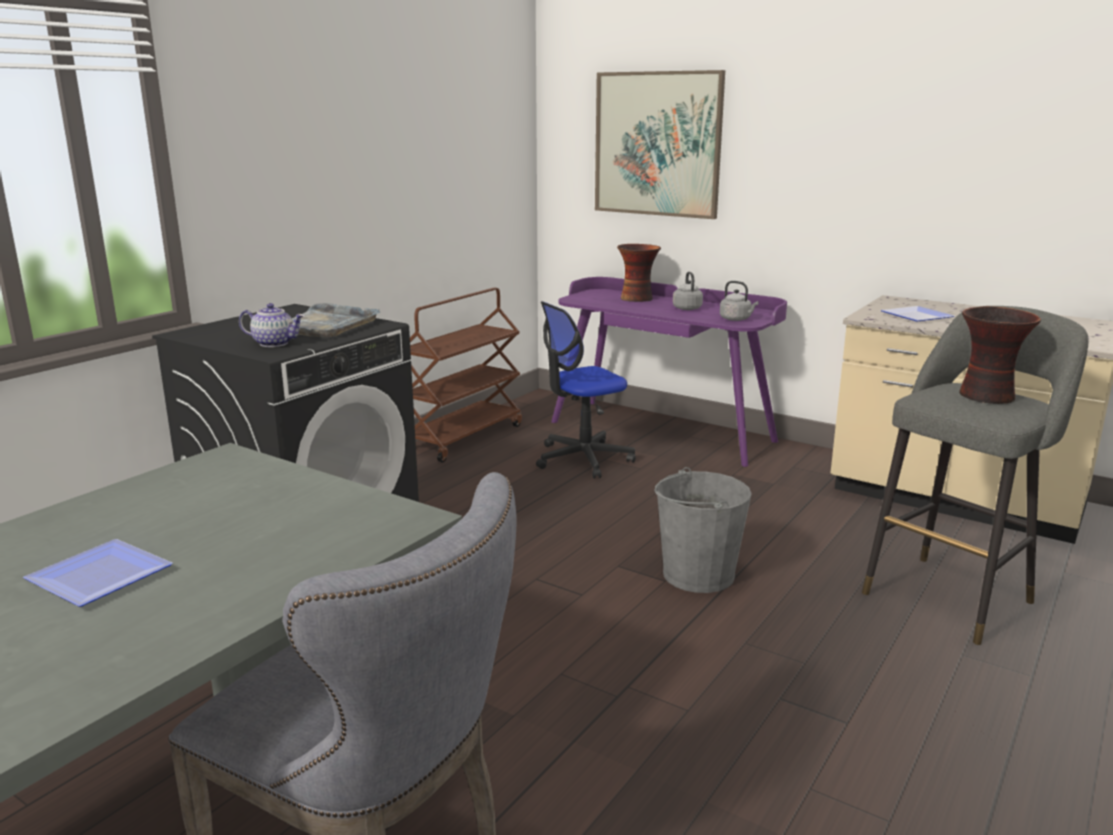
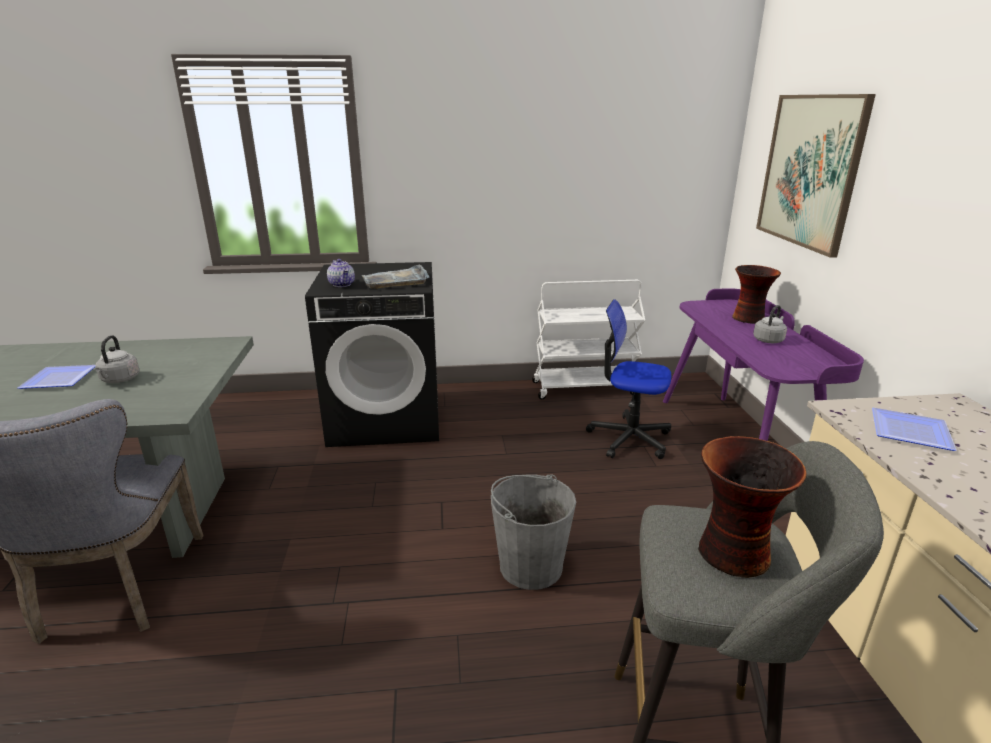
camera: 50 degrees right, 5 degrees up
(463, 437) = (584, 388): brown cart -> white cart
(736, 319) = (785, 365): grey kettle -> grey kettle (119, 380)

